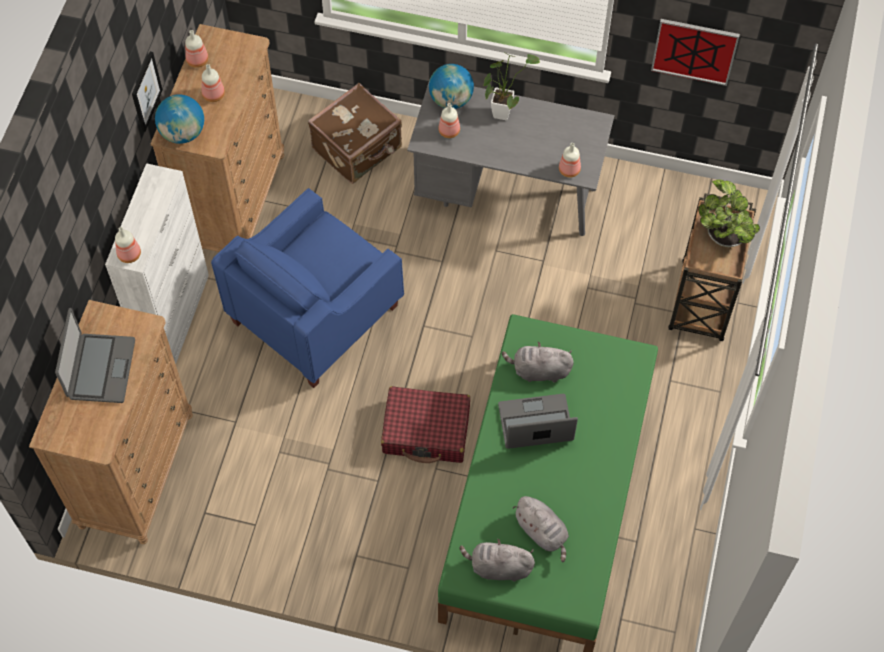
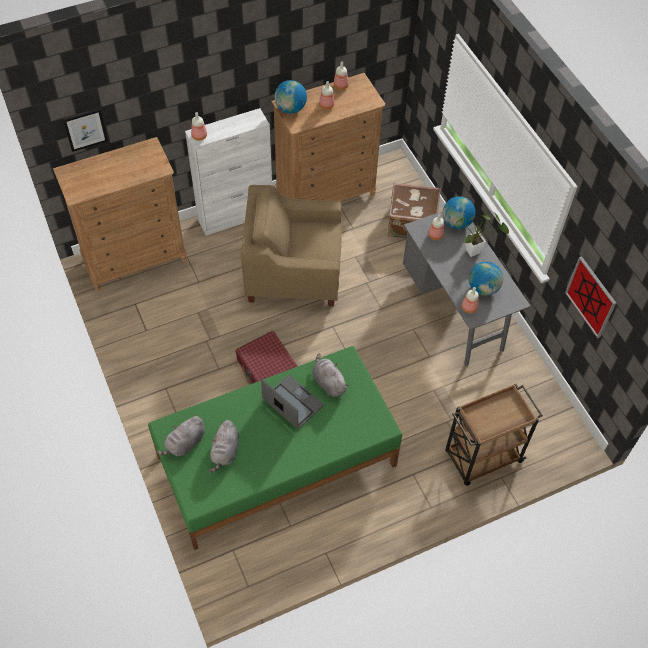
camera: 50 degrees right, 5 degrees down
(100, 369) = (120, 167): laptop -> none
(146, 91) = (286, 69): picture -> picture (85, 129)
(315, 313) = (293, 273): blue armchair -> beige armchair
(498, 567) = (184, 443): grey plush toy -> grey plush toy turned 105 degrees counterclockwise
(556, 139) = (483, 288): none -> globe
(723, 235) = (505, 414): potted plant -> none

